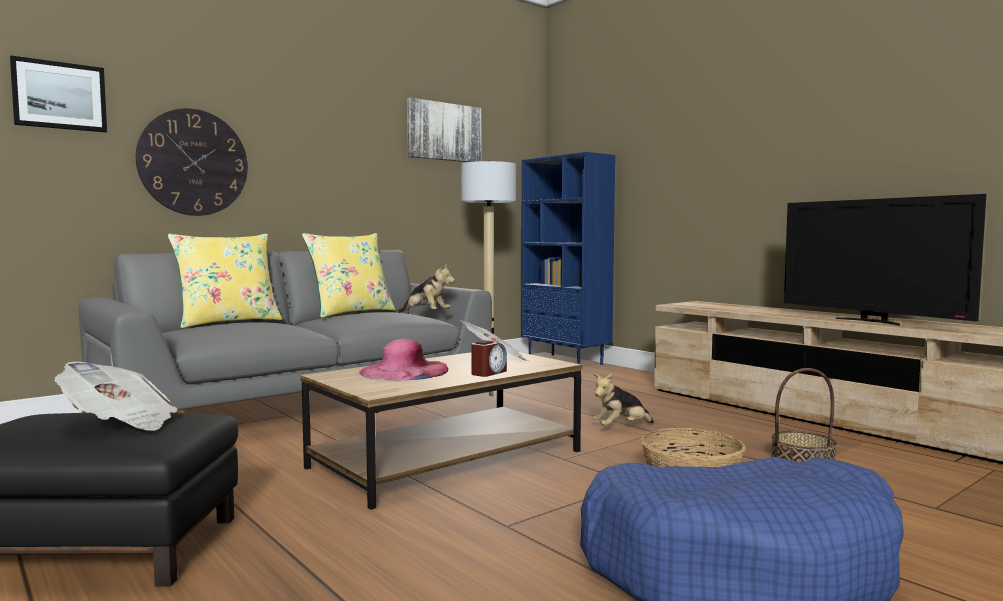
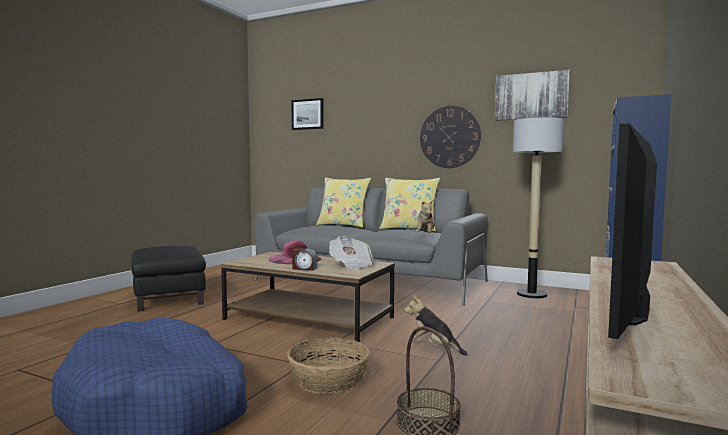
camera: 65 degrees right, 0 degrees up
(120, 423) = (165, 251): newspaper -> none
(193, 162) = (358, 139): wall clock -> wall clock (449, 137)

